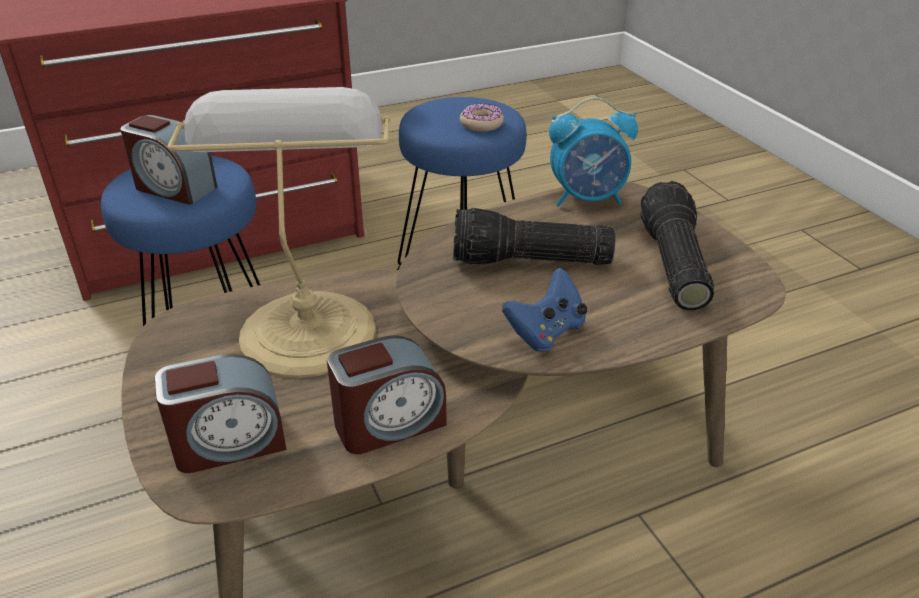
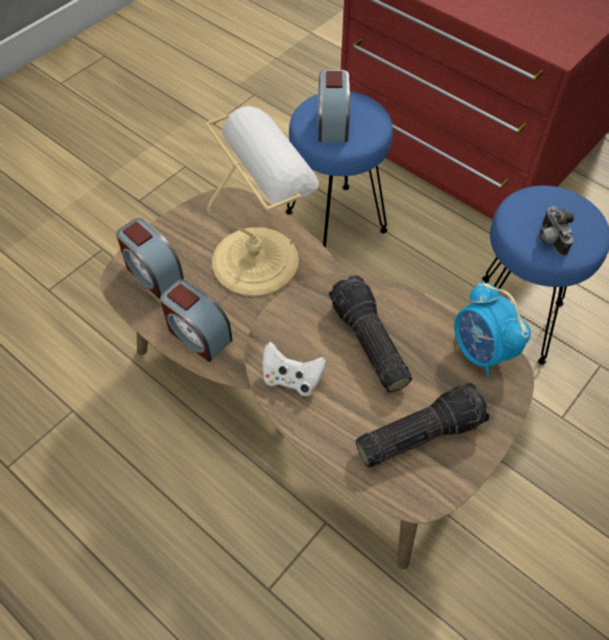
camera: 65 degrees right, 20 degrees up
(481, 124) = (549, 240): donut -> camera
(546, 332) = (291, 379): blue game controller -> white game controller

